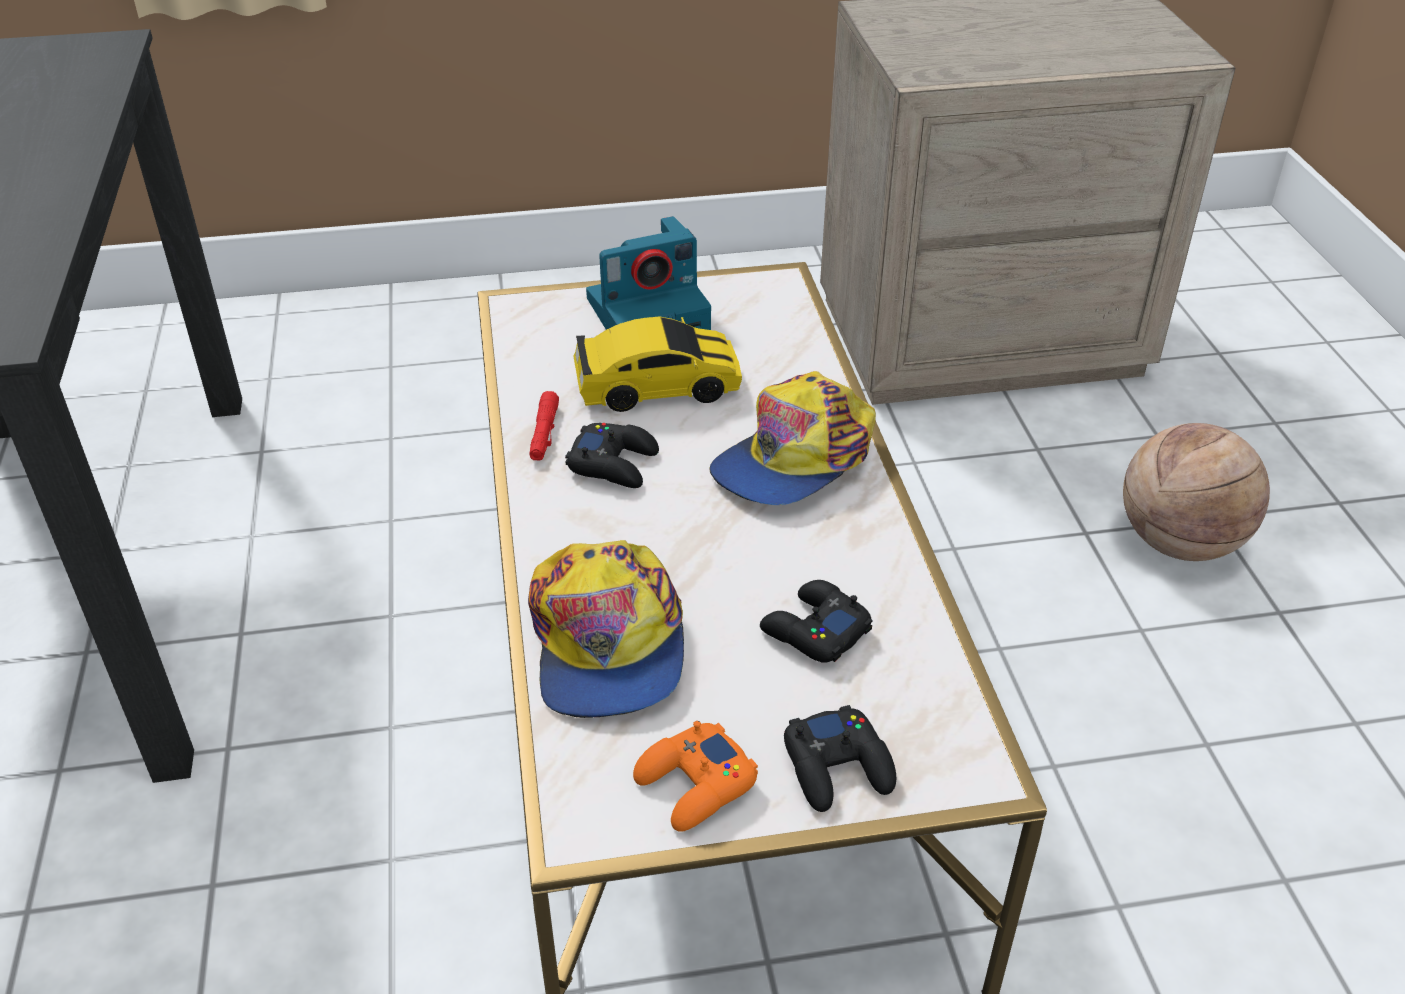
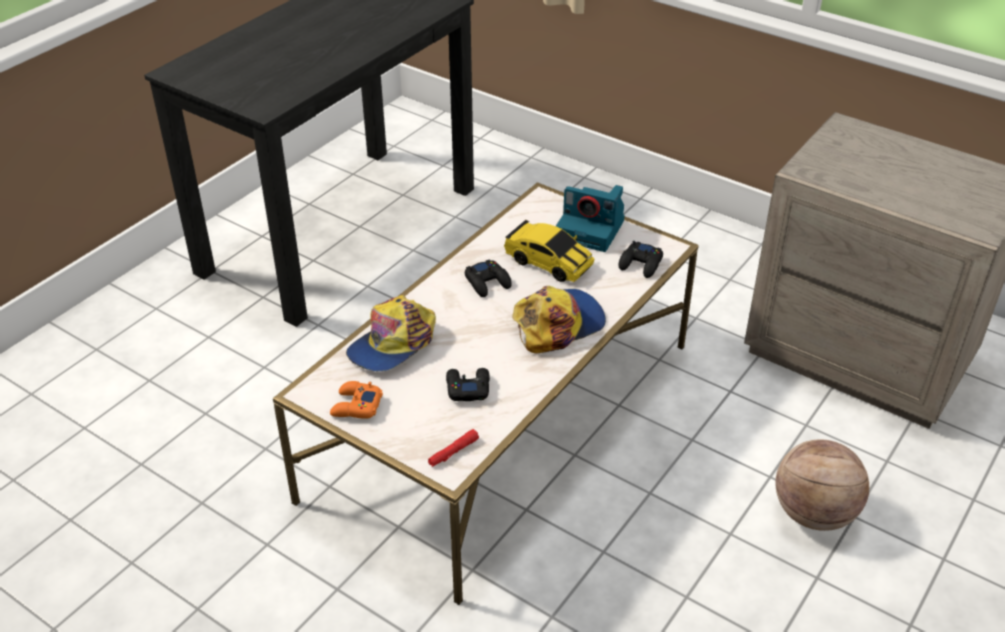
camera: 45 degrees right, 0 degrees up
(544, 433) = (479, 255): red flashlight -> red flashlight (453, 452)
(794, 459) = (558, 324): cap -> cap turned 150 degrees clockwise
(838, 767) = (406, 434): black game controller -> black game controller (641, 264)

